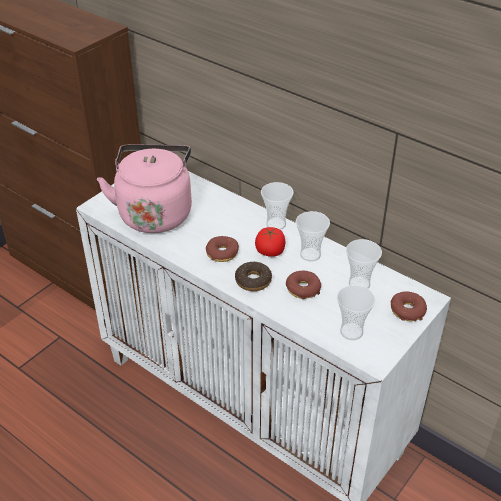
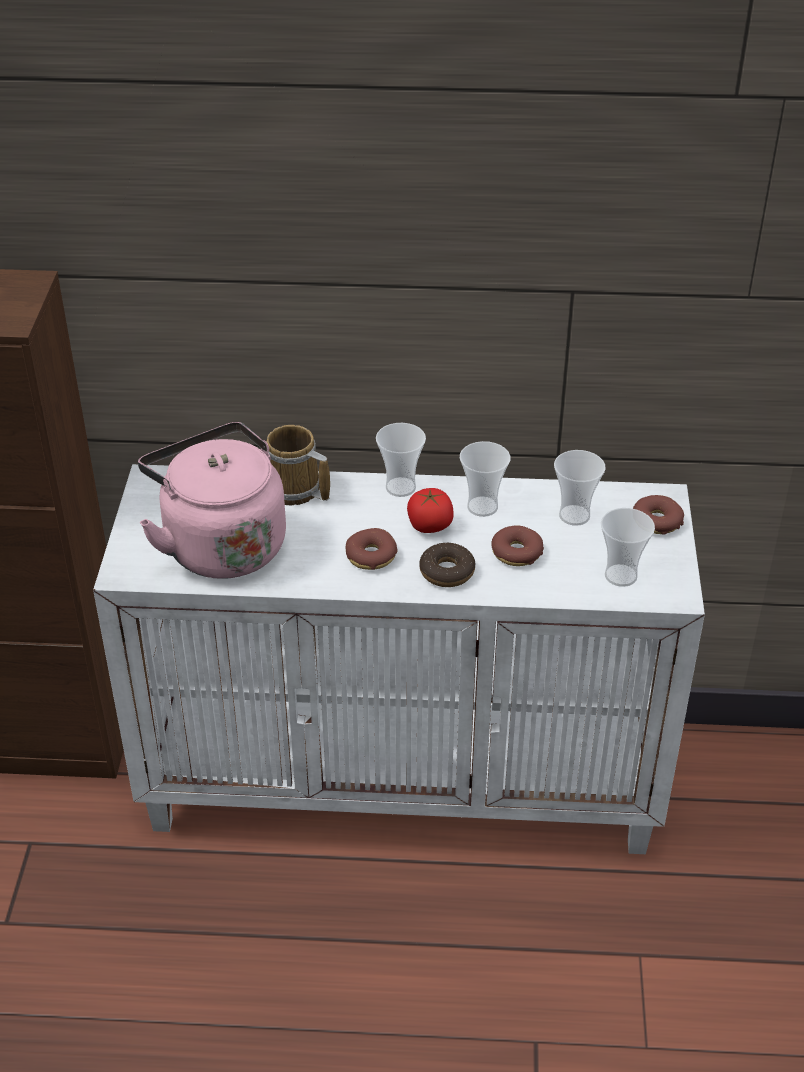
camera: 35 degrees left, 0 degrees up
(219, 202) = (295, 491): none -> mug

